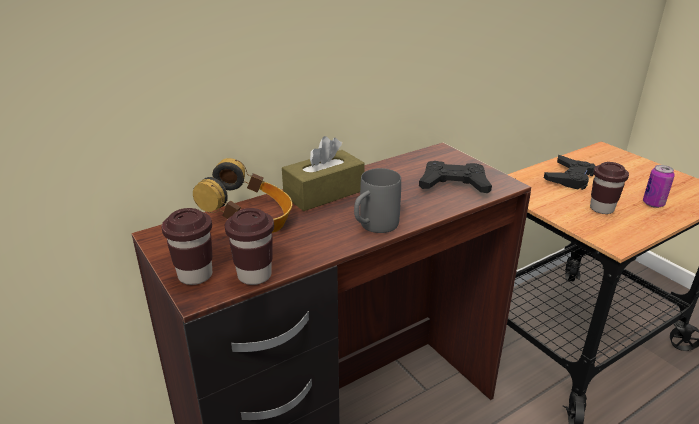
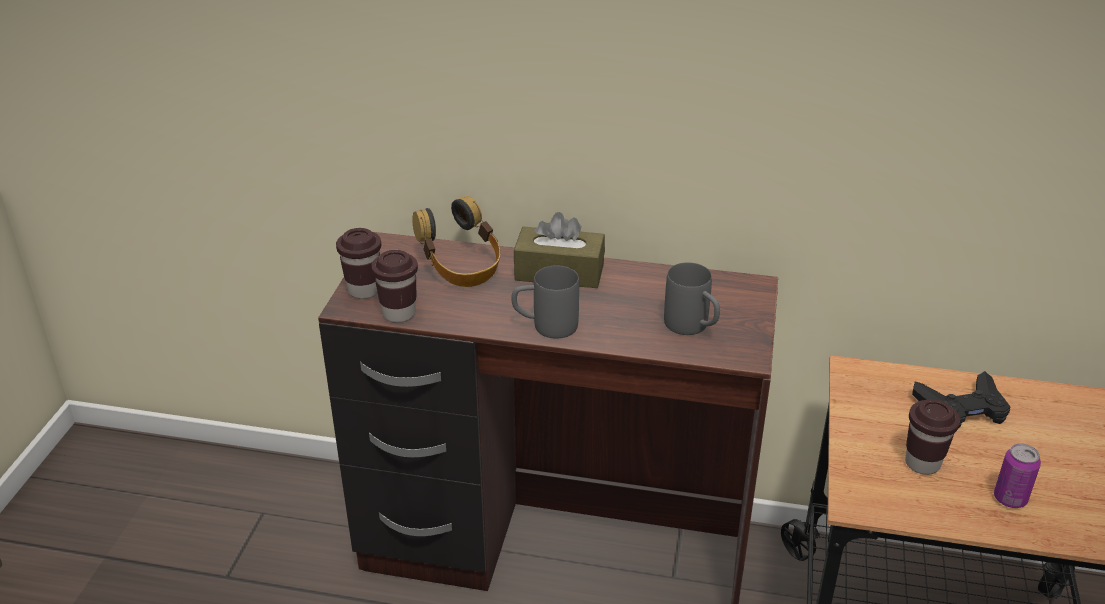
camera: 45 degrees right, 5 degrees up
(454, 184) = (692, 328): black game controller -> grey mug

